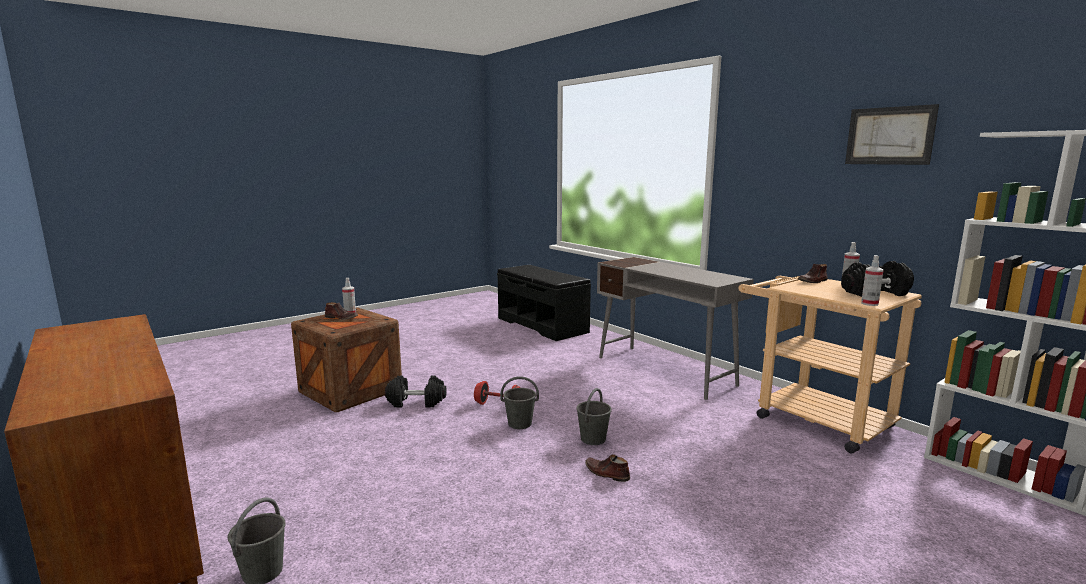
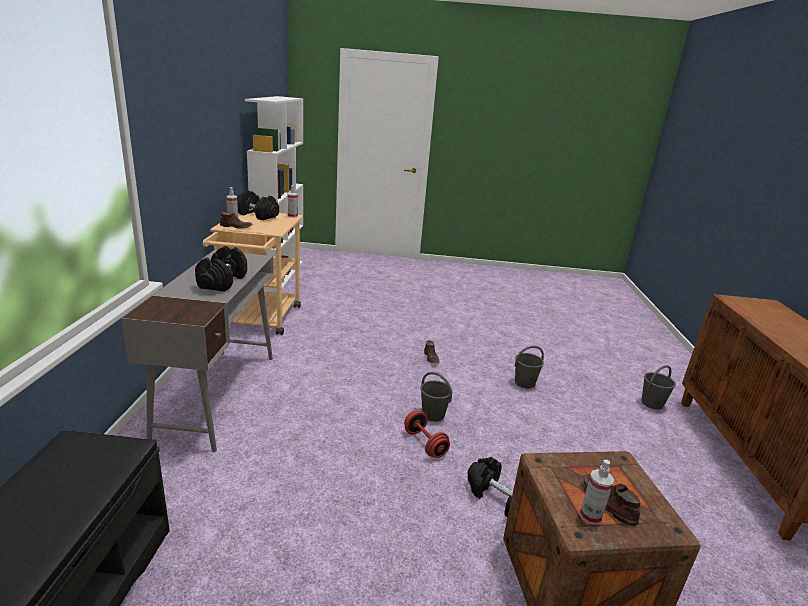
camera: 140 degrees left, 10 degrees up
(593, 439) = (403, 377): grey bucket -> grey bucket (525, 383)
(665, 271) = (222, 281): none -> black dumbbell
(889, 136) = (216, 100): picture -> none

